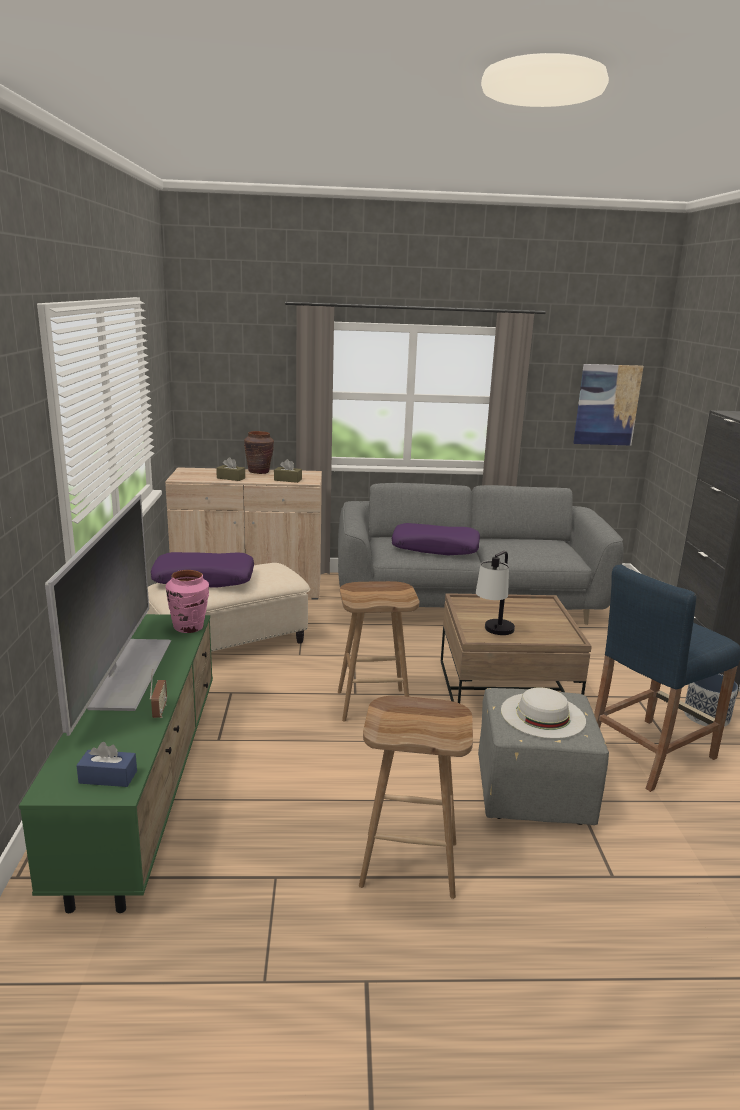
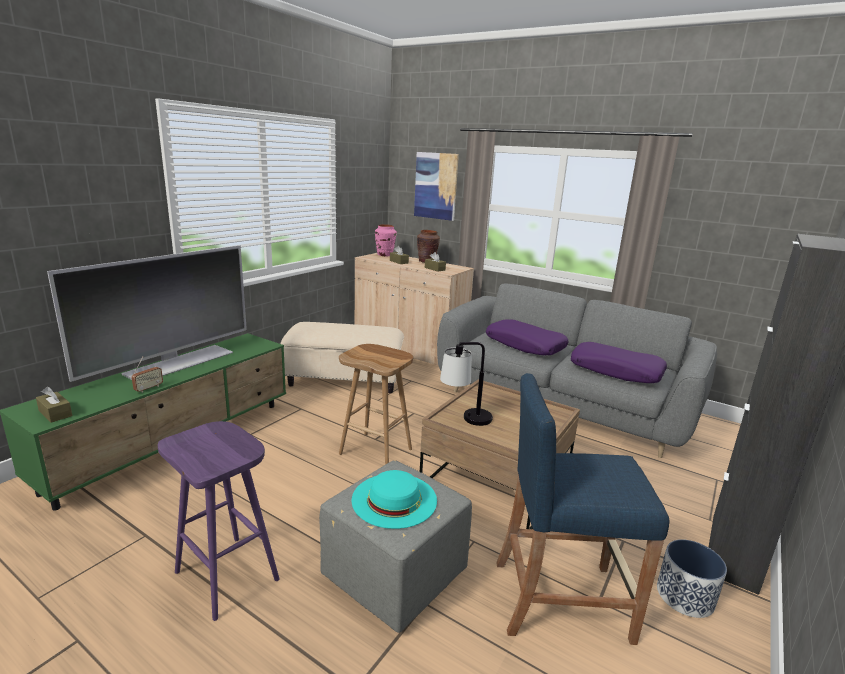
camera: 35 degrees right, 0 degrees up
(108, 777) = (55, 413): blue tissue box -> brown tissue box
(189, 627) = (258, 348): pink vase -> pink vase (385, 255)
(204, 579) = (329, 325): purple pillow -> purple pillow (616, 371)
(411, 863) = (228, 576): brown stool -> purple stool
(543, 715) = (394, 499): white hat -> turquoise hat
(607, 405) = (764, 238): picture -> picture (436, 186)

